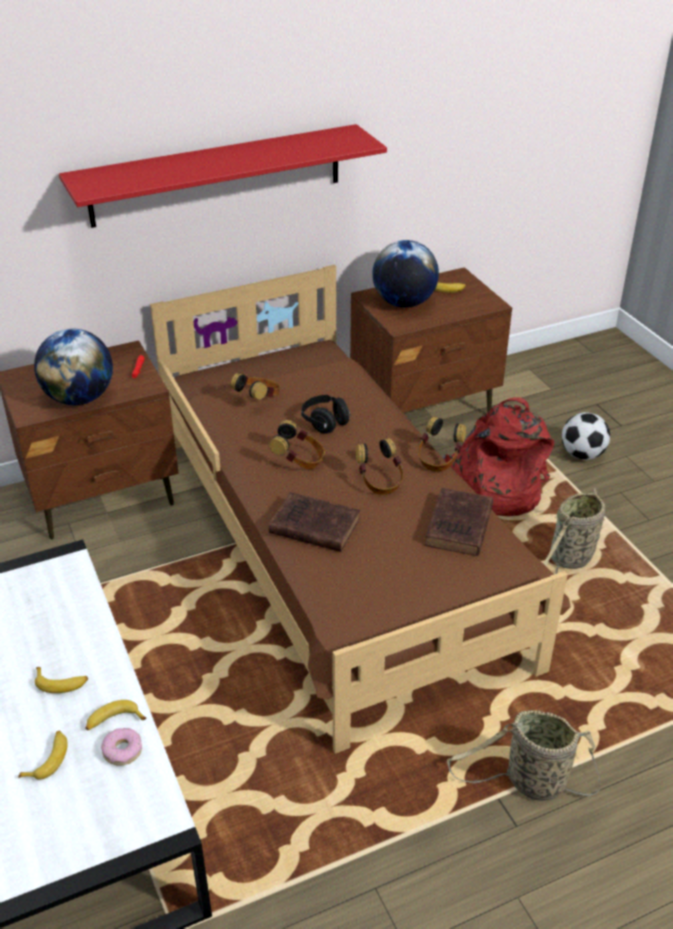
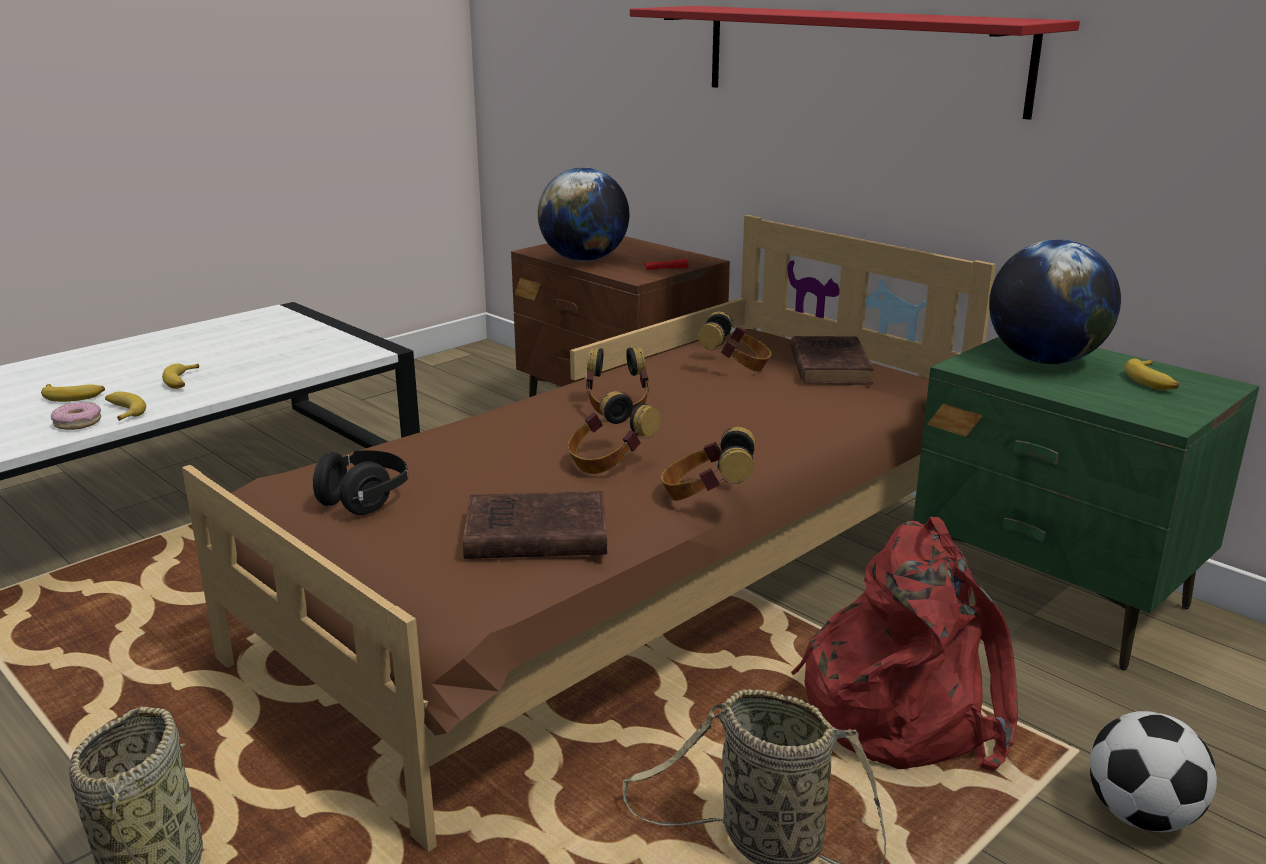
camera: 70 degrees right, 15 degrees down
(312, 526) = (478, 437): brown book -> brown book (829, 366)
(325, 422) = (724, 409): black headphones -> black headphones (364, 500)
(425, 408) = (1053, 597): brown nightstand -> green nightstand

